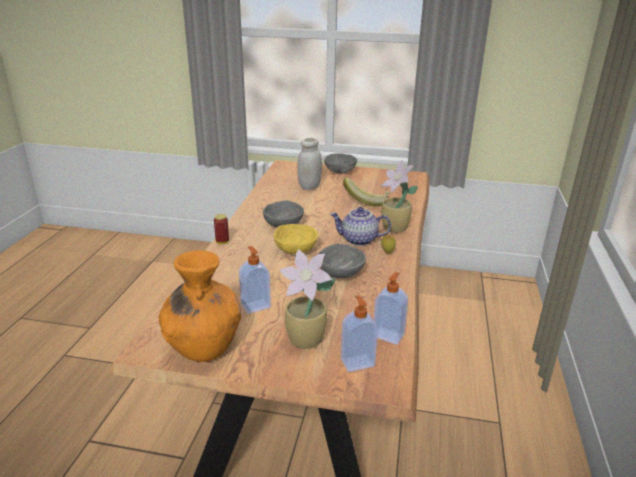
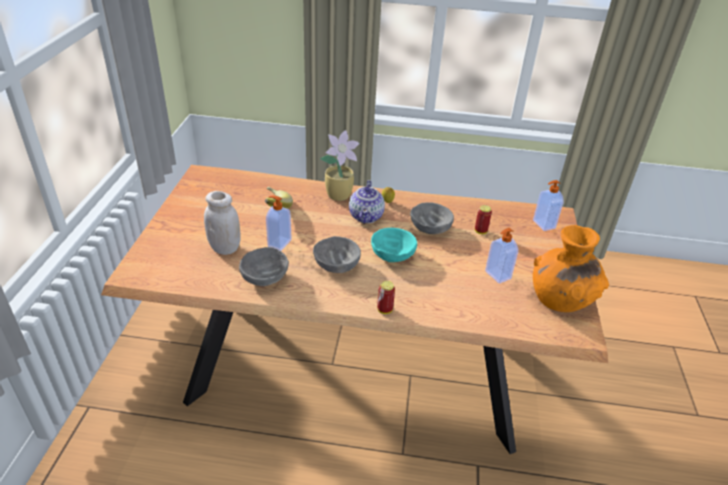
camera: 95 degrees left, 10 degrees up
(295, 250) = (392, 255): yellow bowl -> turquoise bowl
(307, 340) = (531, 246): potted plant -> none
(337, 306) = (480, 231): none -> can
(340, 171) = (175, 223): grey bowl -> grey bowl (265, 278)
(388, 335) = (507, 210): soap dispenser -> soap dispenser (278, 243)

